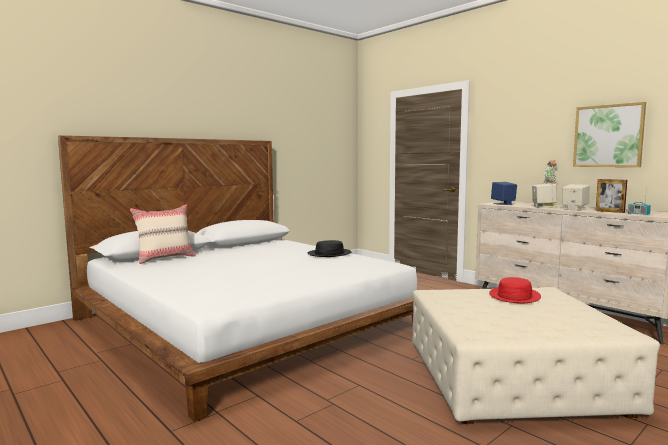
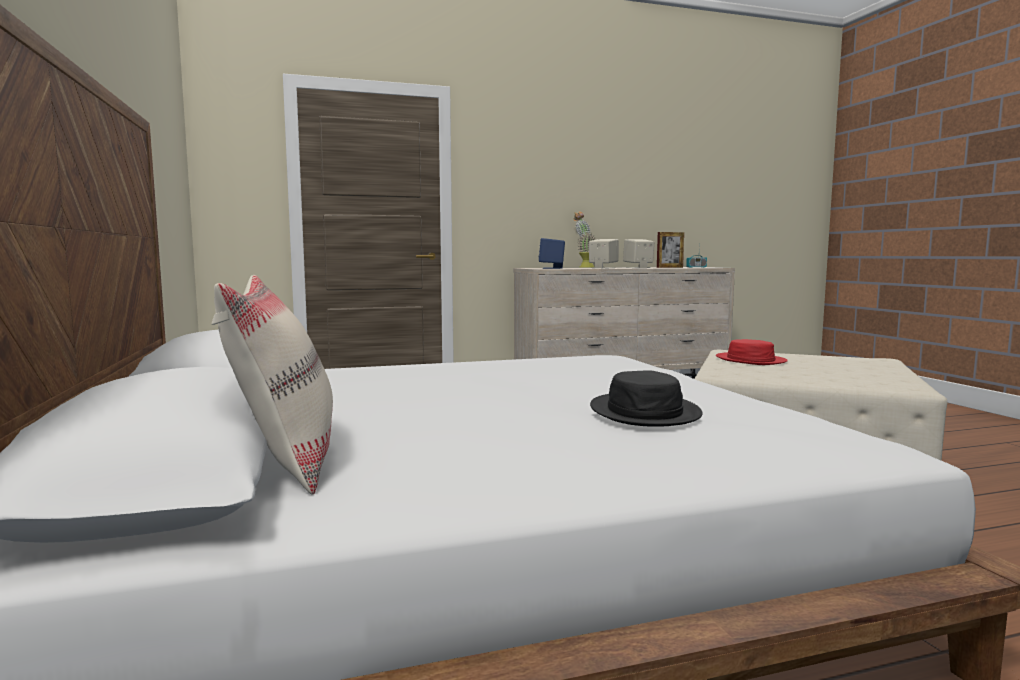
camera: 65 degrees left, 0 degrees up
(329, 254) = (498, 364): black hat -> black hat (645, 412)
(608, 136) = (628, 187): picture -> none

